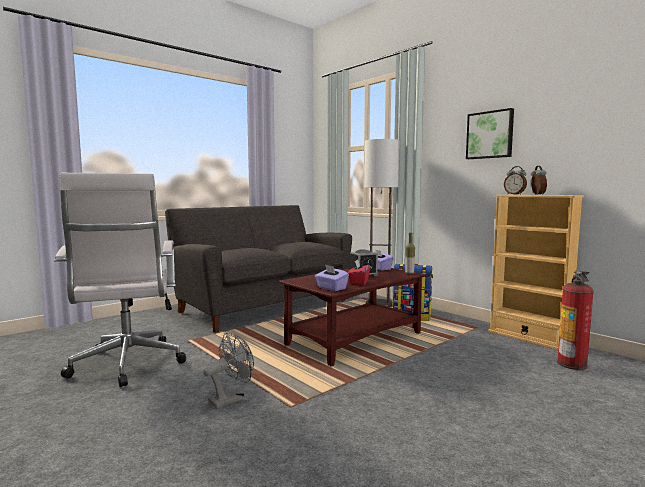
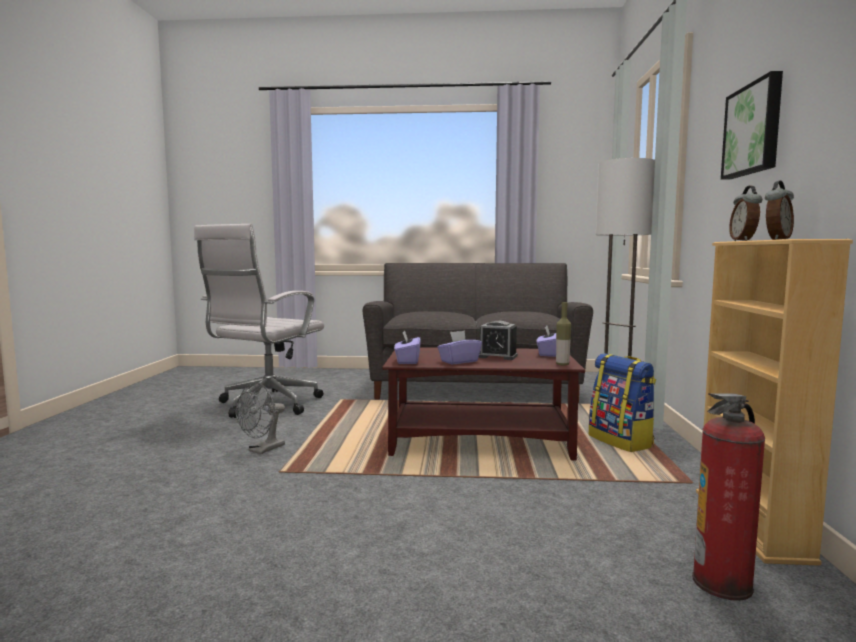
camera: 45 degrees right, 0 degrees up
(231, 399) = (262, 450): grey fan -> grey fan turned 120 degrees clockwise
(358, 282) = (459, 361): red tissue box -> purple tissue box

